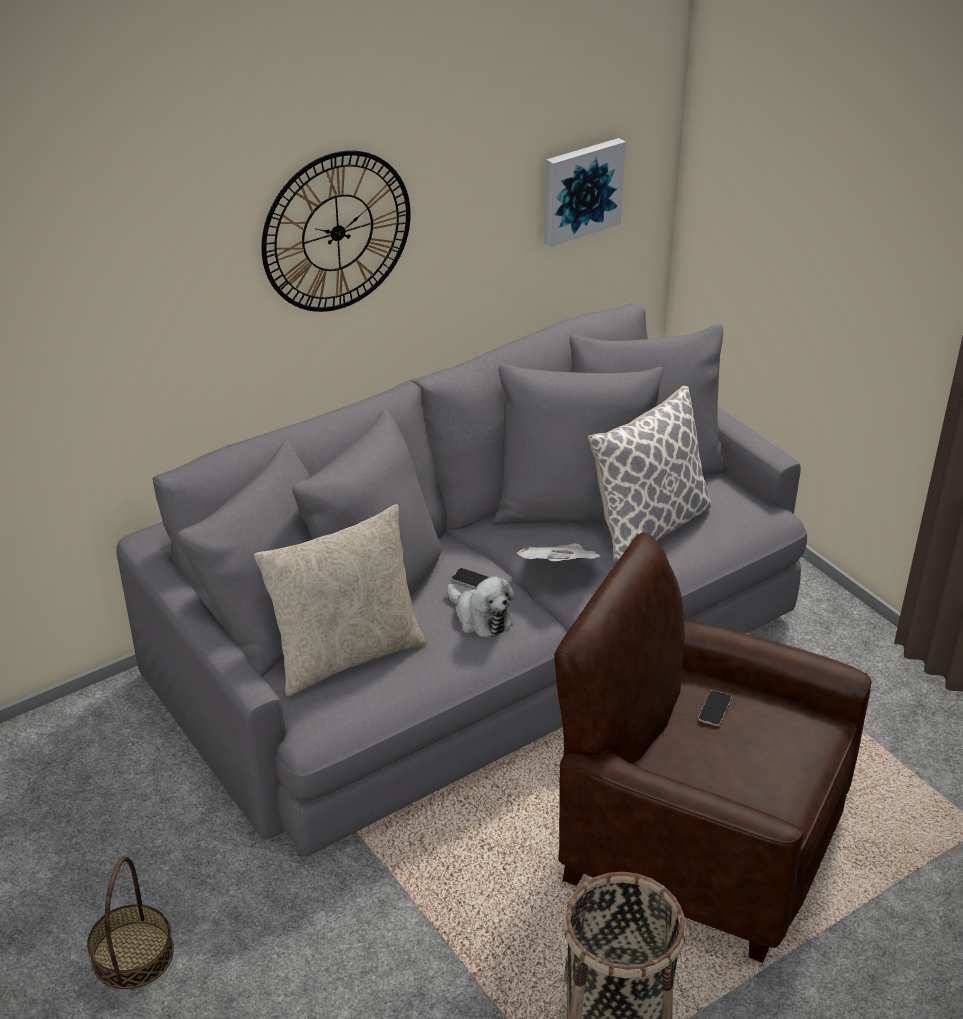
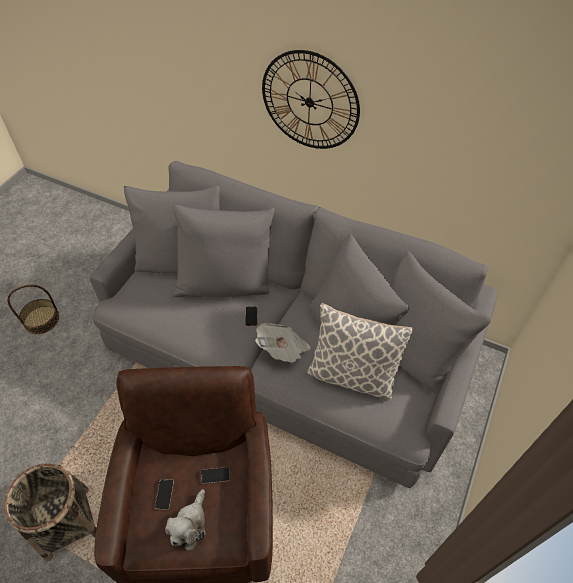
camera: 60 degrees right, 15 degrees up
(346, 654) = (167, 293): beige pillow -> none
(480, 617) = (224, 332): plush toy -> plush toy (190, 525)
(581, 190) = (495, 177): picture -> none
(713, 768) = (164, 494): none -> phone

